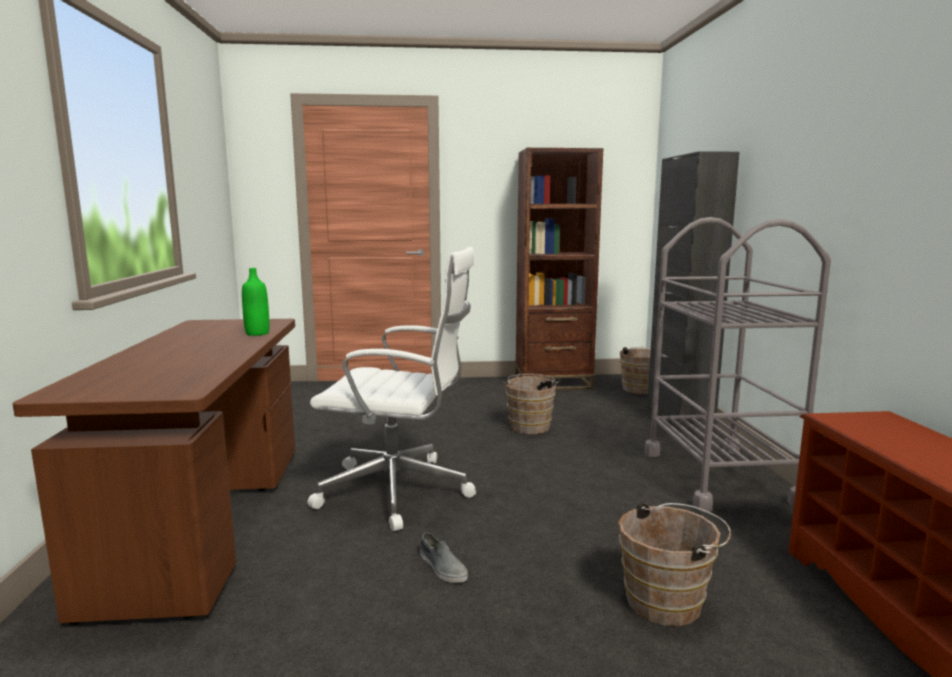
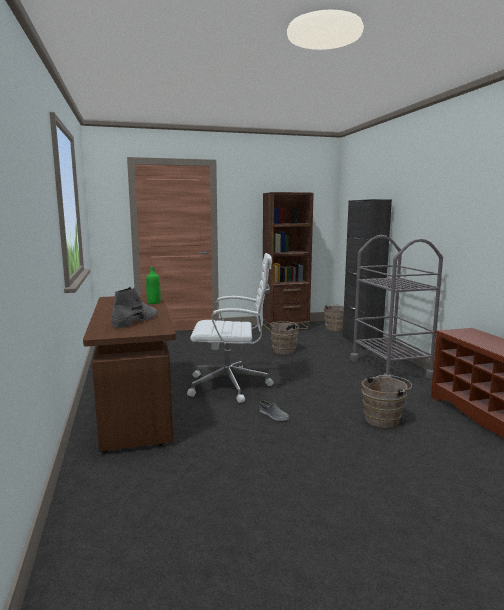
camera: 10 degrees left, 0 degrees up
(170, 367) = (136, 321): none -> grey boot

